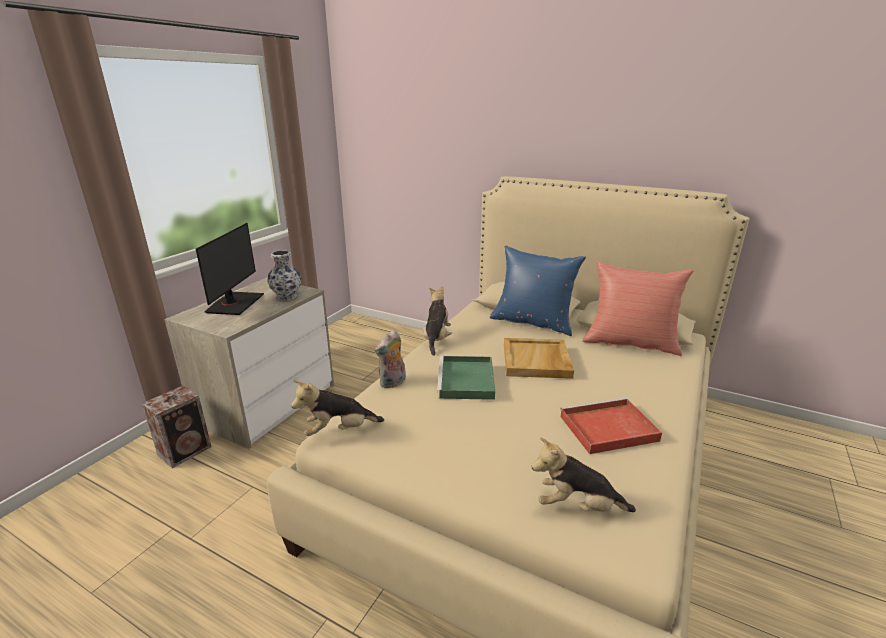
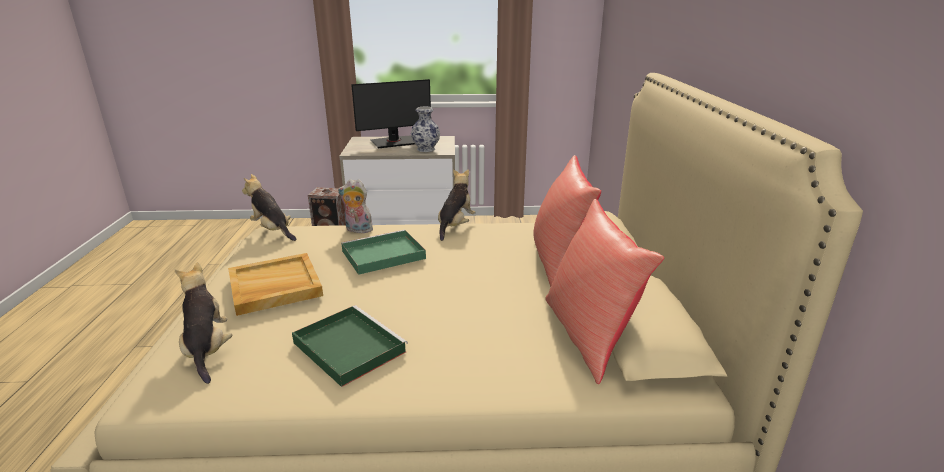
camera: 60 degrees right, 0 degrees up
(436, 339) = (455, 226): plush toy -> plush toy turned 45 degrees counterclockwise
(533, 322) = (559, 261): blue pillow -> red pillow
(537, 361) = (461, 281): beige tray -> beige tray (274, 287)
(606, 429) = (347, 346): red tray -> green tray

